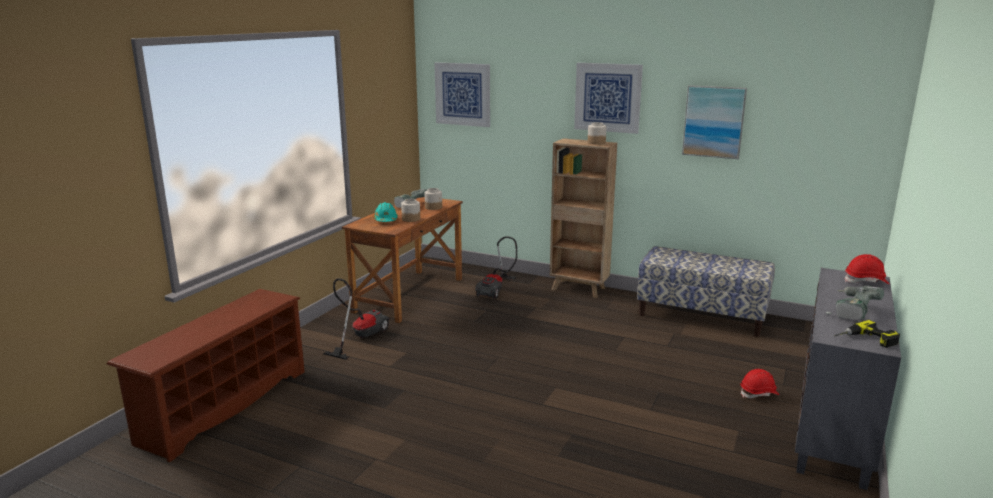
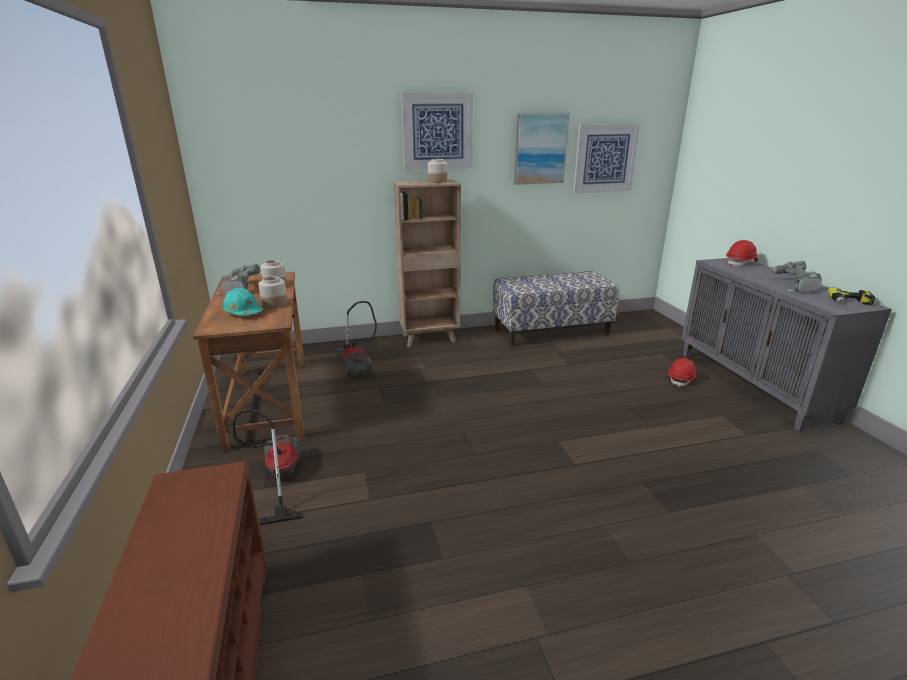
camera: 40 degrees left, 5 degrees up
(462, 94) = (253, 139): picture -> picture (605, 158)

